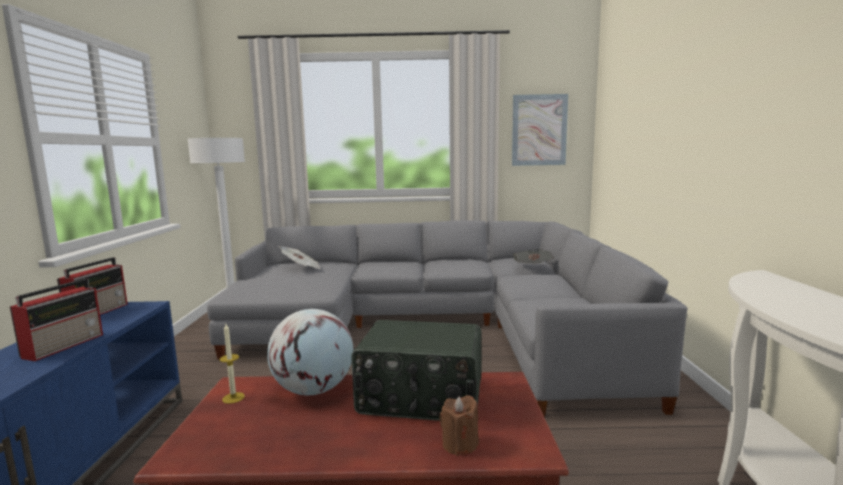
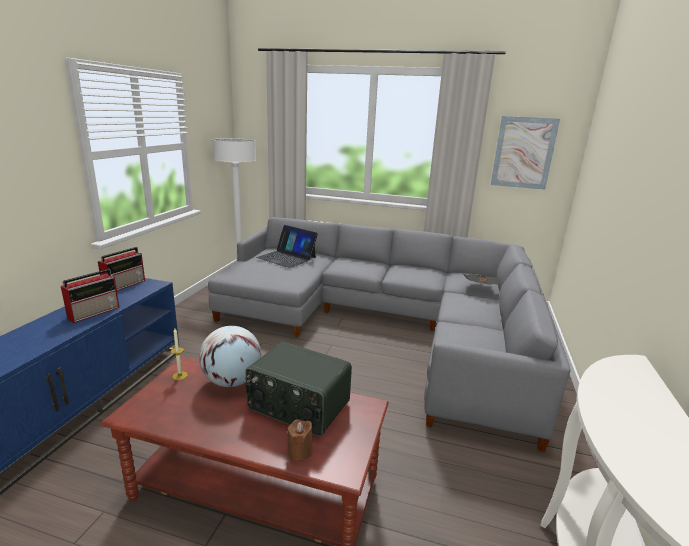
camera: 15 degrees right, 10 degrees up
(301, 268) = (287, 257): newspaper -> laptop

